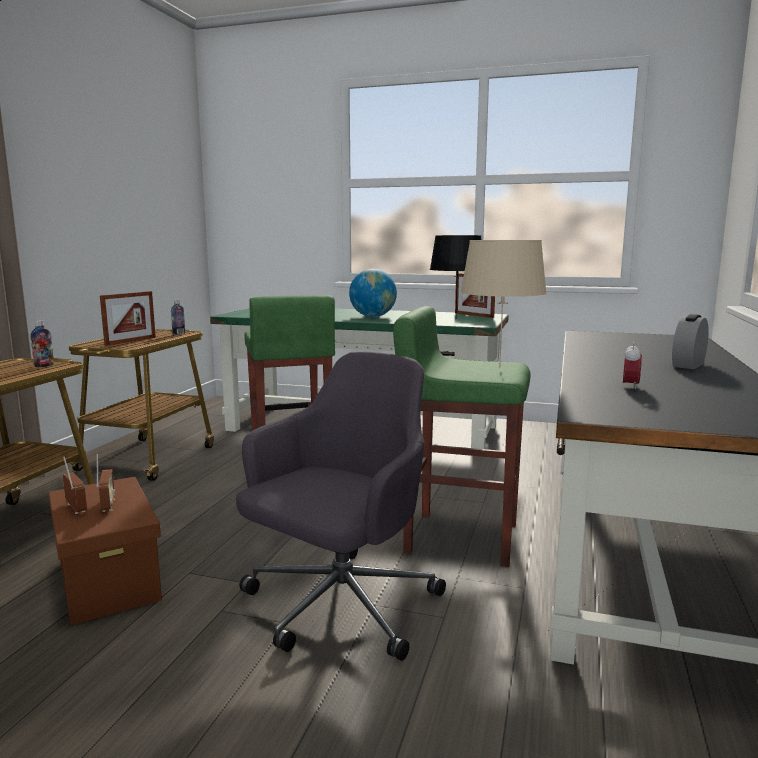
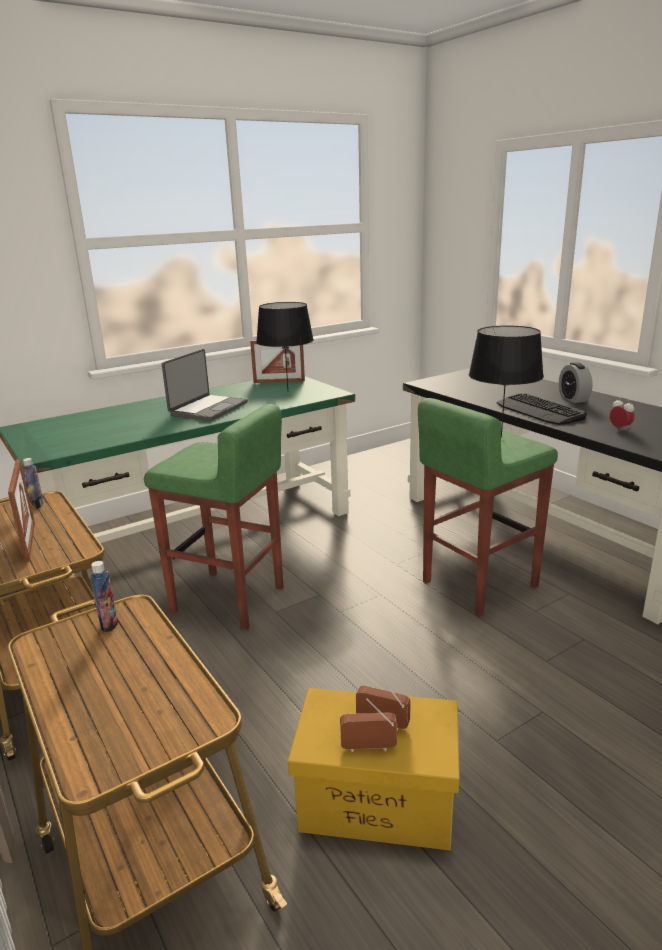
camera: 50 degrees left, 10 degrees up
(107, 580) = (375, 801): brown storage box -> yellow storage box
(339, 606) = (537, 677): grey office chair -> none
(373, 316) = (208, 409): globe -> laptop
(499, 368) = (501, 437): beige table lamp -> black table lamp
(605, 362) = (540, 411): none -> keyboard

